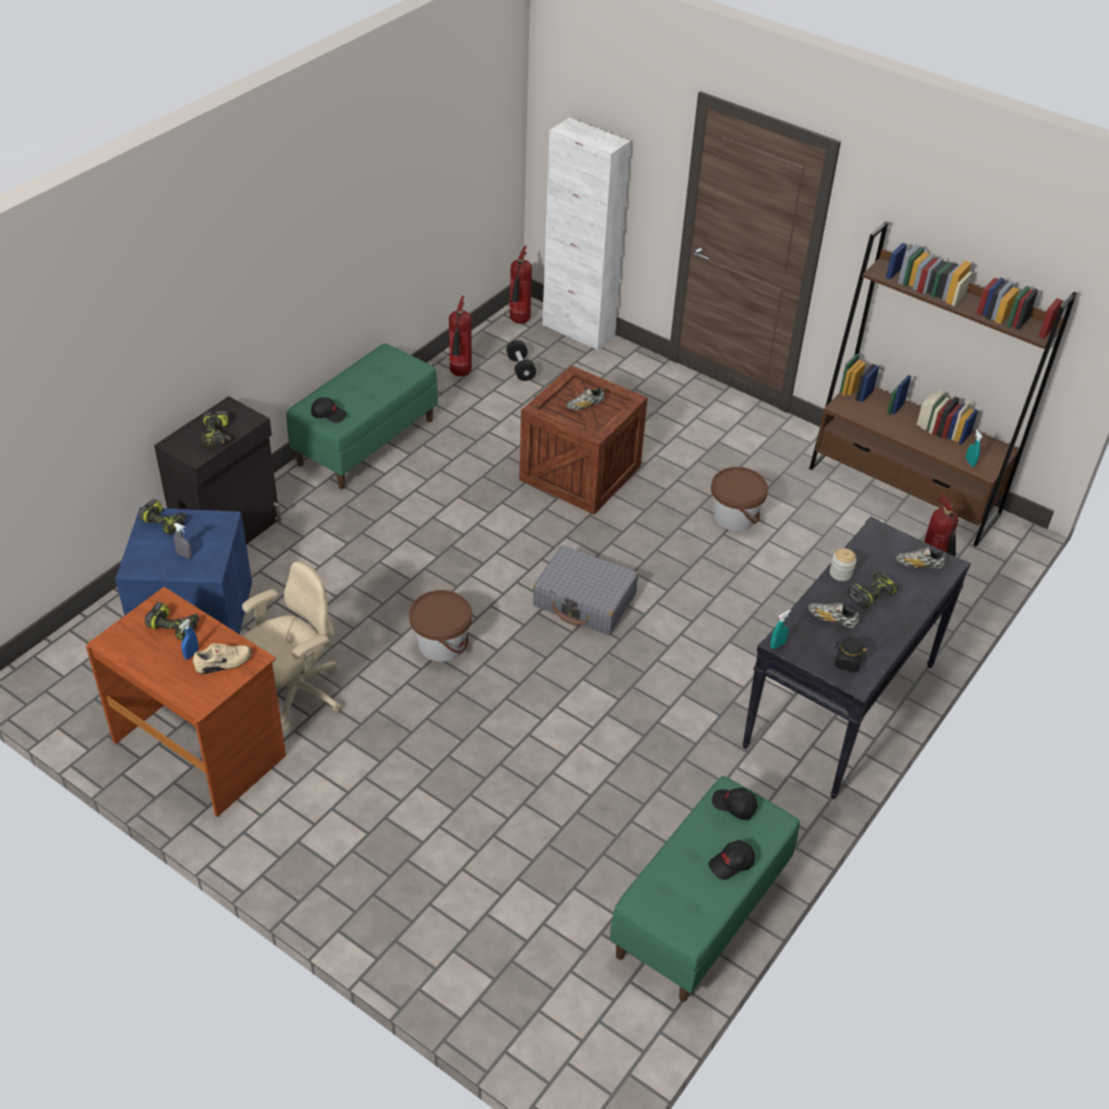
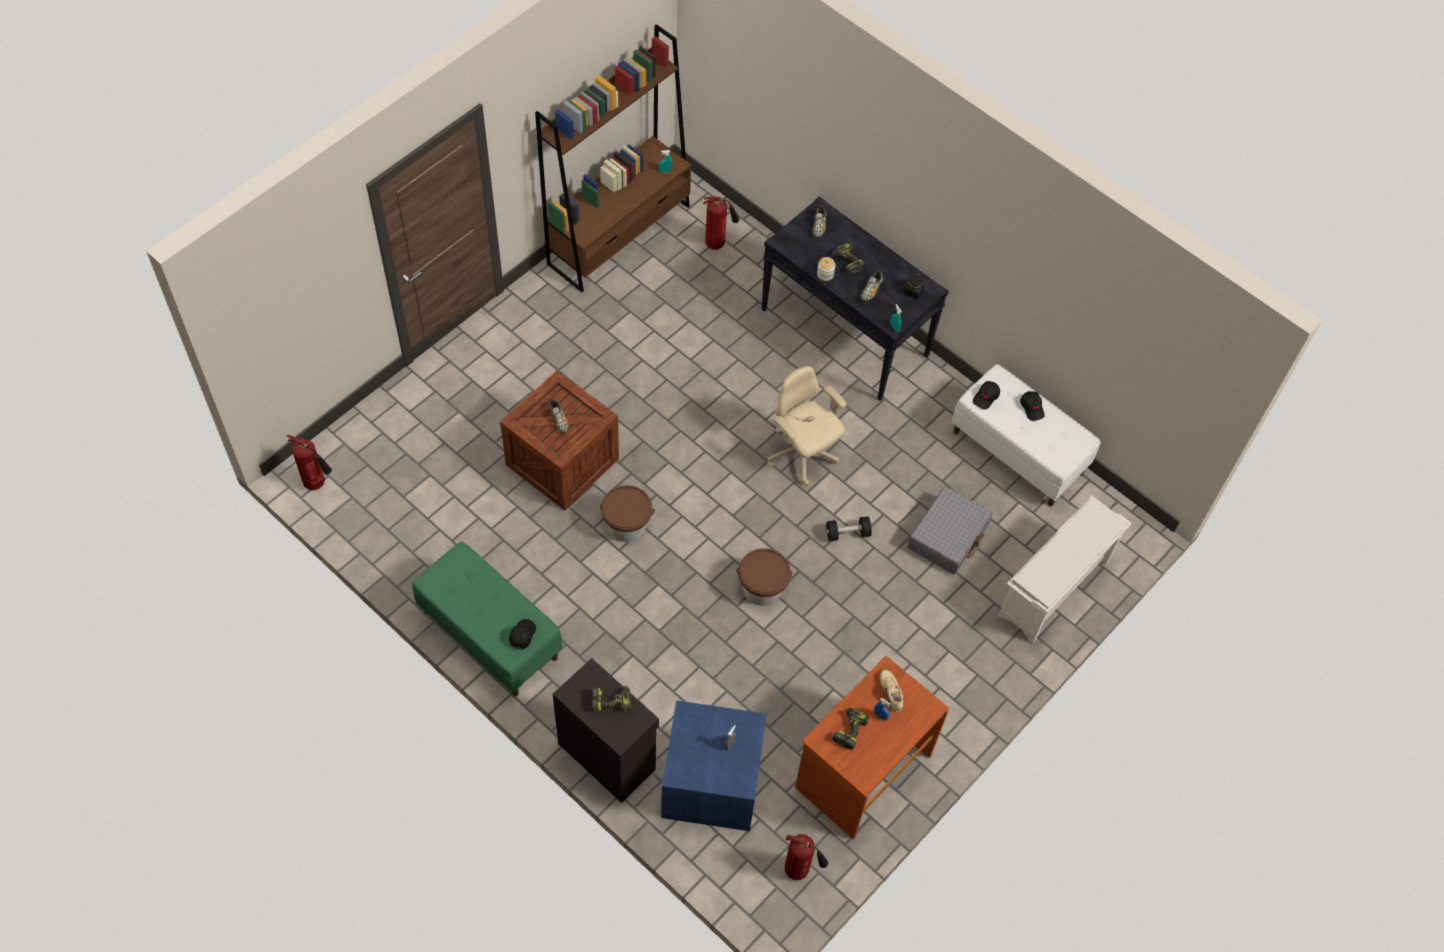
camera: 85 degrees left, 15 degrees up
(165, 522) = (684, 762): power drill -> none
(296, 694) = (809, 699): beige office chair -> beige office chair (802, 455)
(460, 374) = (397, 545): fire extinguisher -> fire extinguisher (799, 870)
(474, 960) = (1054, 589): none -> white shoe rack
(520, 368) = (397, 491): black dumbbell -> black dumbbell (847, 533)
(578, 331) = (344, 434): white cabinet -> none
(585, 600) = (722, 479): grey suitcase -> grey suitcase (948, 536)
(700, 913) = (1018, 452): green bench -> white bench
(734, 517) = (635, 357): brown bucket -> brown bucket (627, 525)

